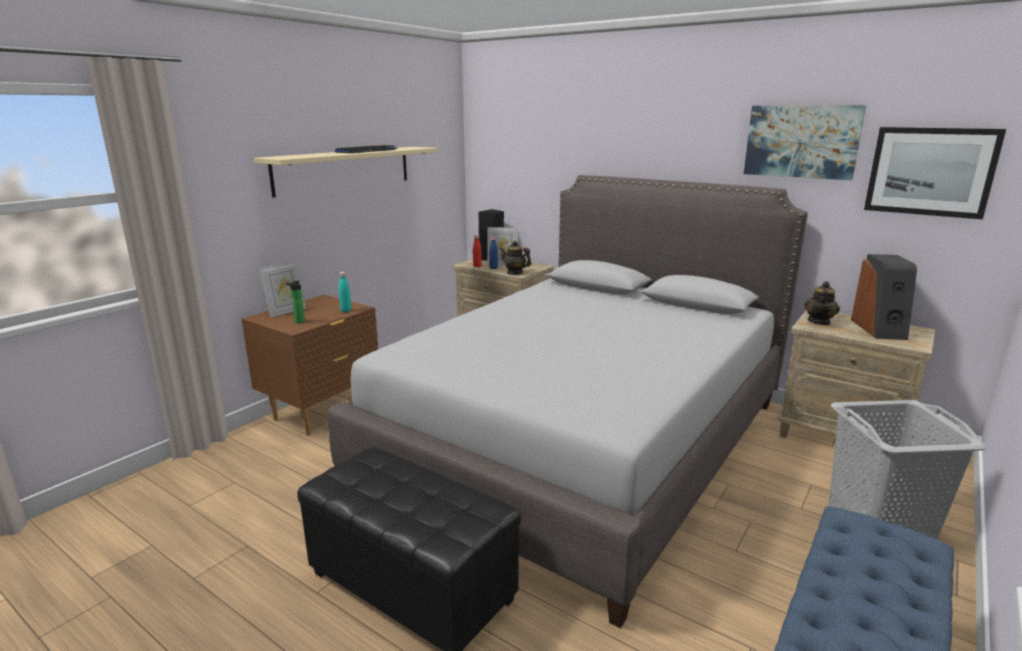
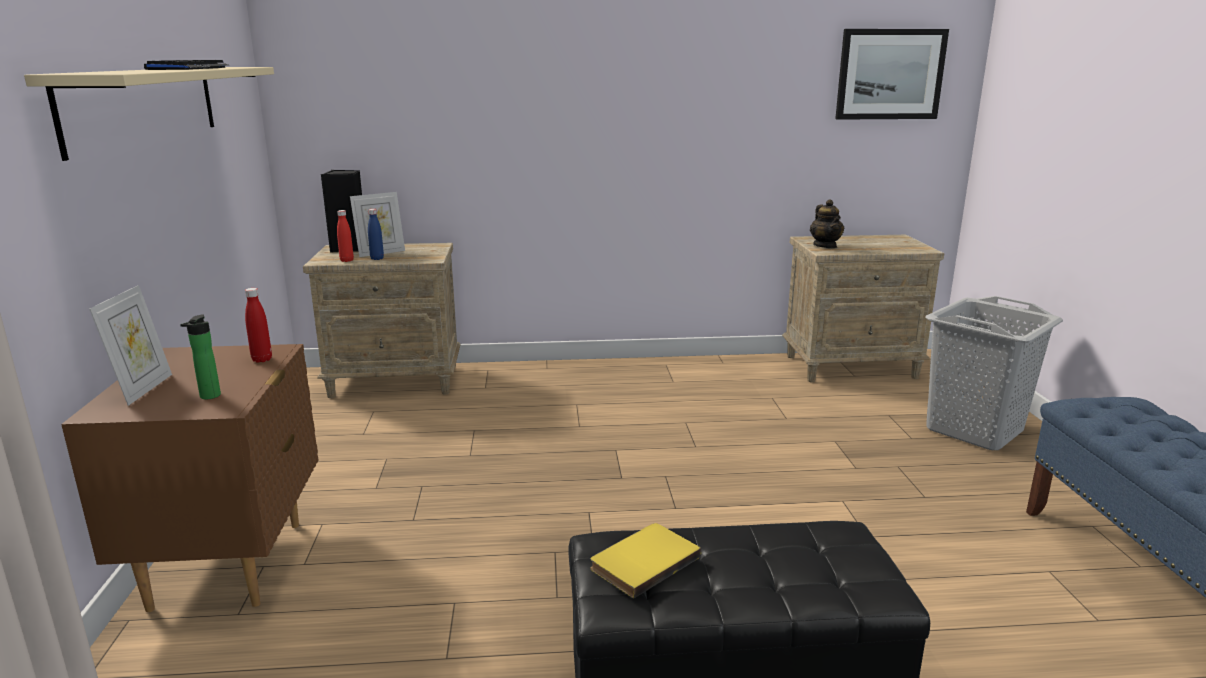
camera: 40 degrees left, 0 degrees up
(346, 310) = (262, 359): turquoise bottle -> red bottle
(368, 470) = (642, 561): none -> yellow book
(515, 273) = (421, 259): teapot -> none
(582, 441) = (652, 454): grey bed -> none
(801, 141) = (768, 47): picture -> none
(879, 329) = (875, 242): speaker -> none

